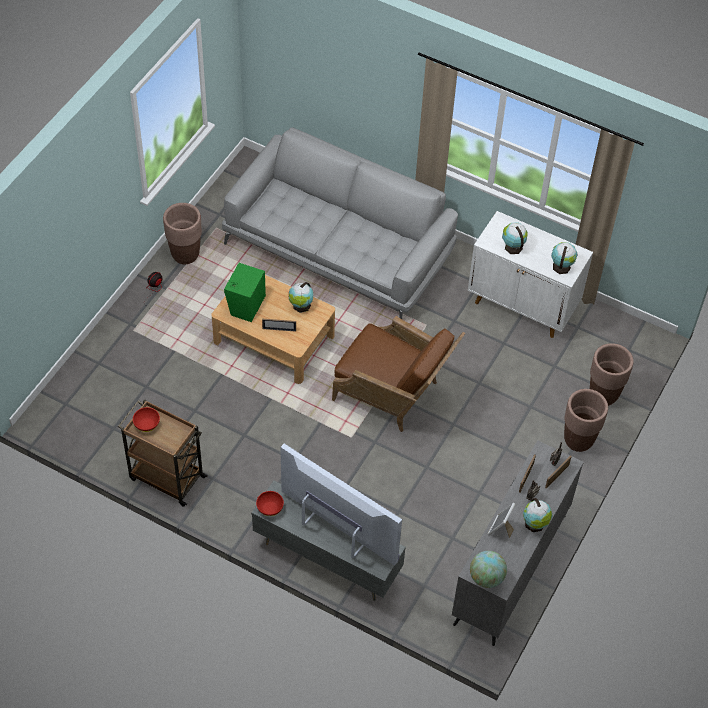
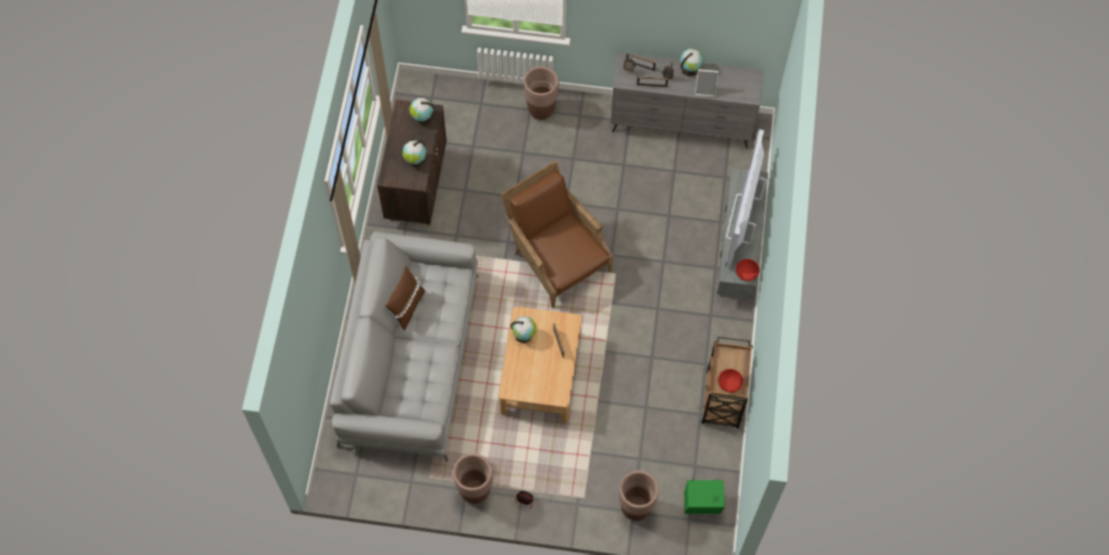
camera: 110 degrees left, 10 degrees up
(246, 305) = (543, 381): green speaker -> green speaker (703, 505)
(371, 225) = (407, 308): none -> brown pillow
(394, 394) = (556, 256): brown armchair -> brown armchair turned 45 degrees counterclockwise
(486, 577) = (751, 87): globe -> none
(523, 305) = (416, 187): white cabinet -> brown cabinet
(603, 395) = (487, 103): brown planter -> brown planter (635, 508)

